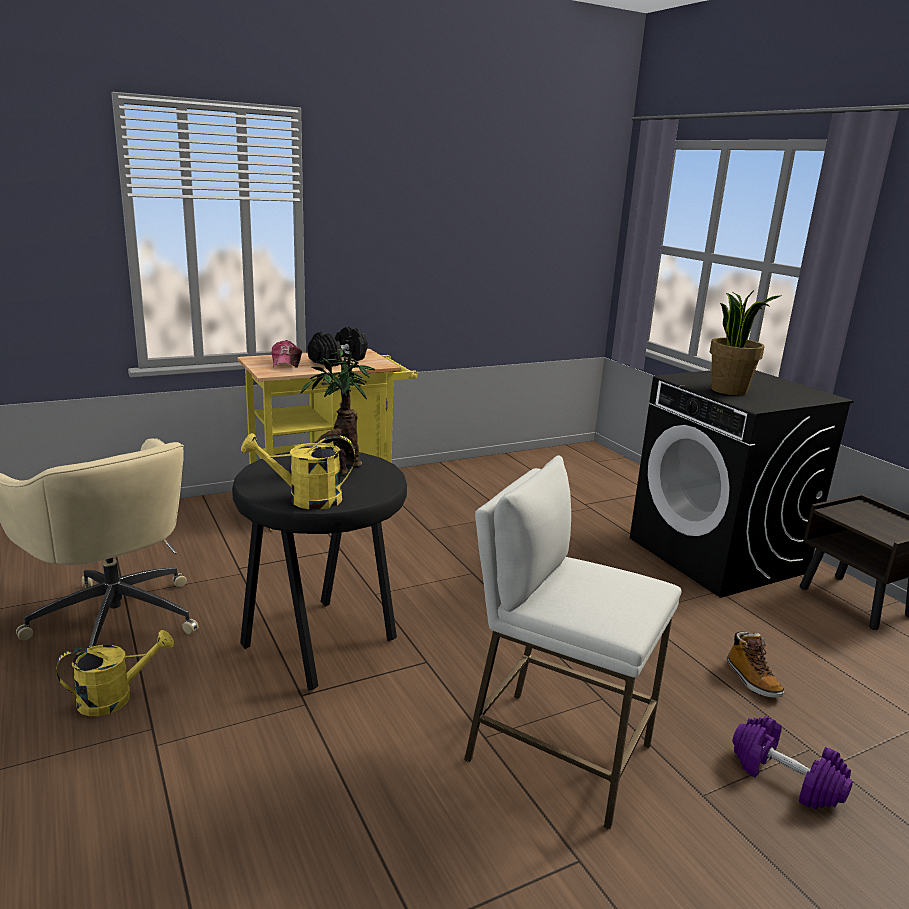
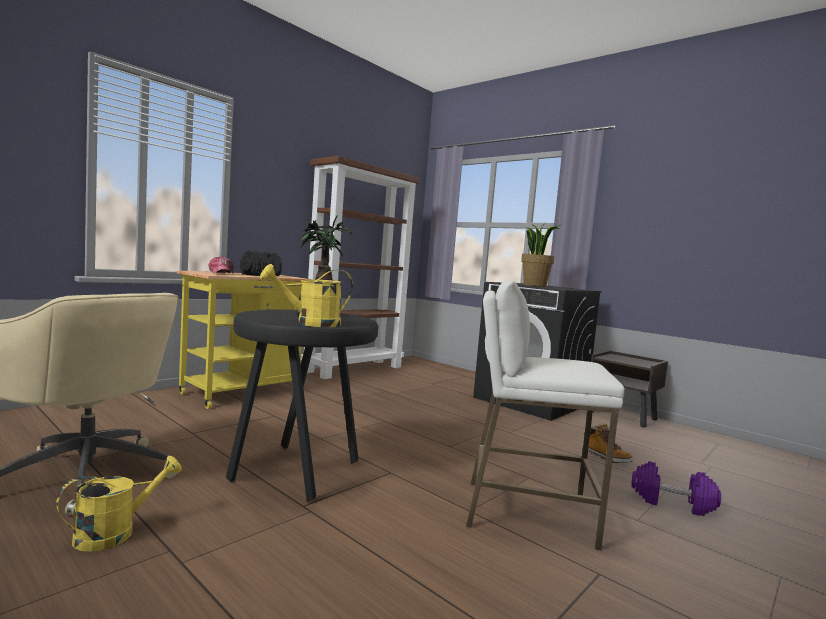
camera: 20 degrees left, 15 degrees down
(490, 467) = (354, 369): none -> brown bookcase

